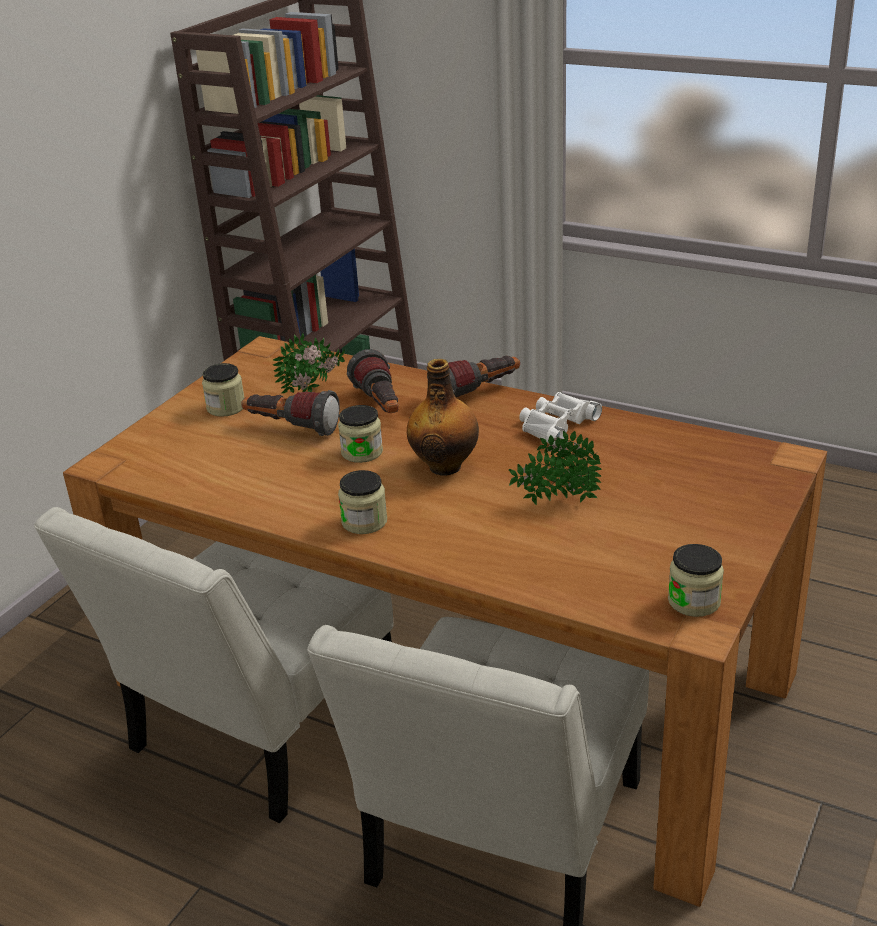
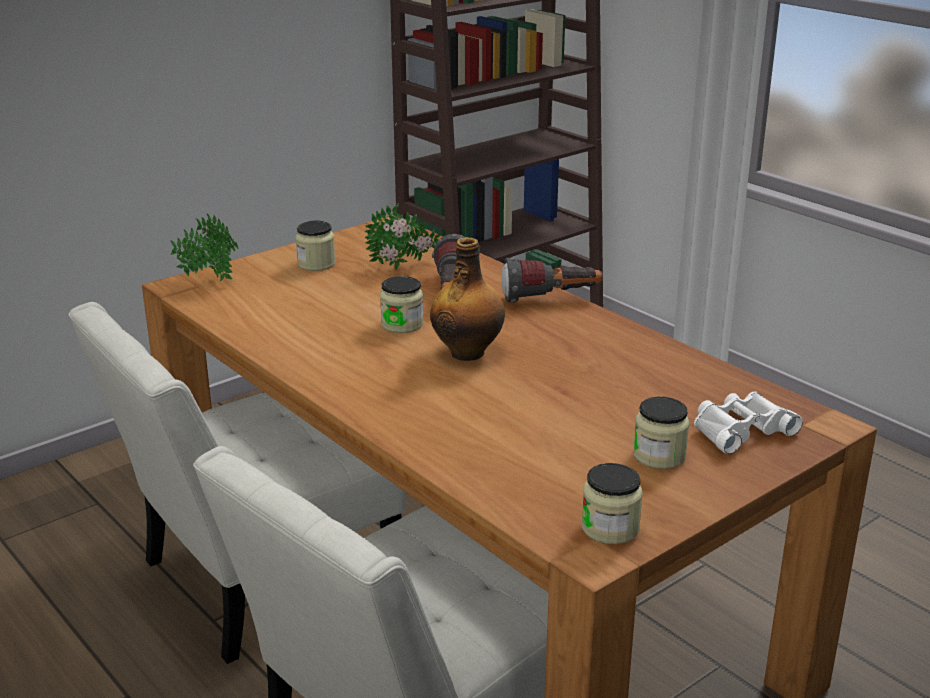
camera: 20 degrees right, 5 degrees down
(291, 428) = (357, 292): flashlight -> none
(364, 522) = (354, 381): jar -> jar (659, 456)
(556, 424) = (605, 341): white binoculars -> white binoculars (740, 429)
(556, 501) = (548, 406): potted plant -> potted plant (207, 278)

